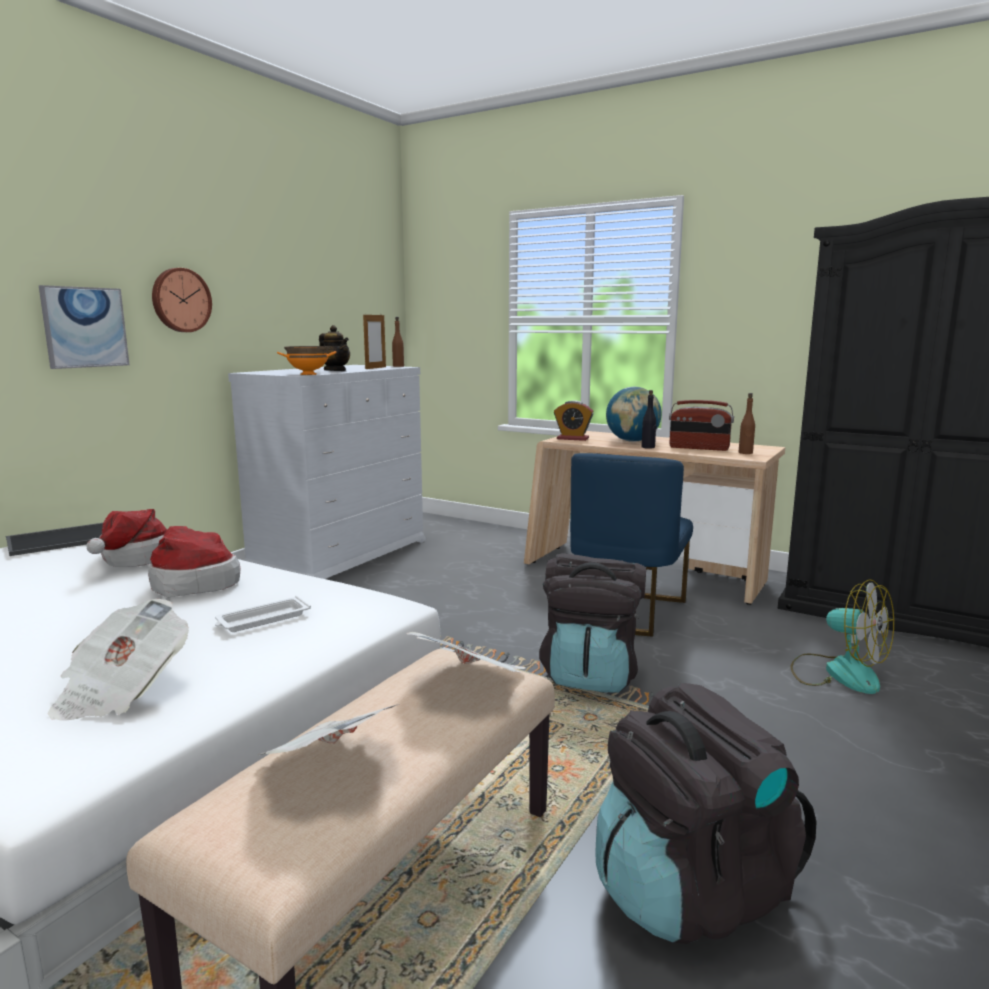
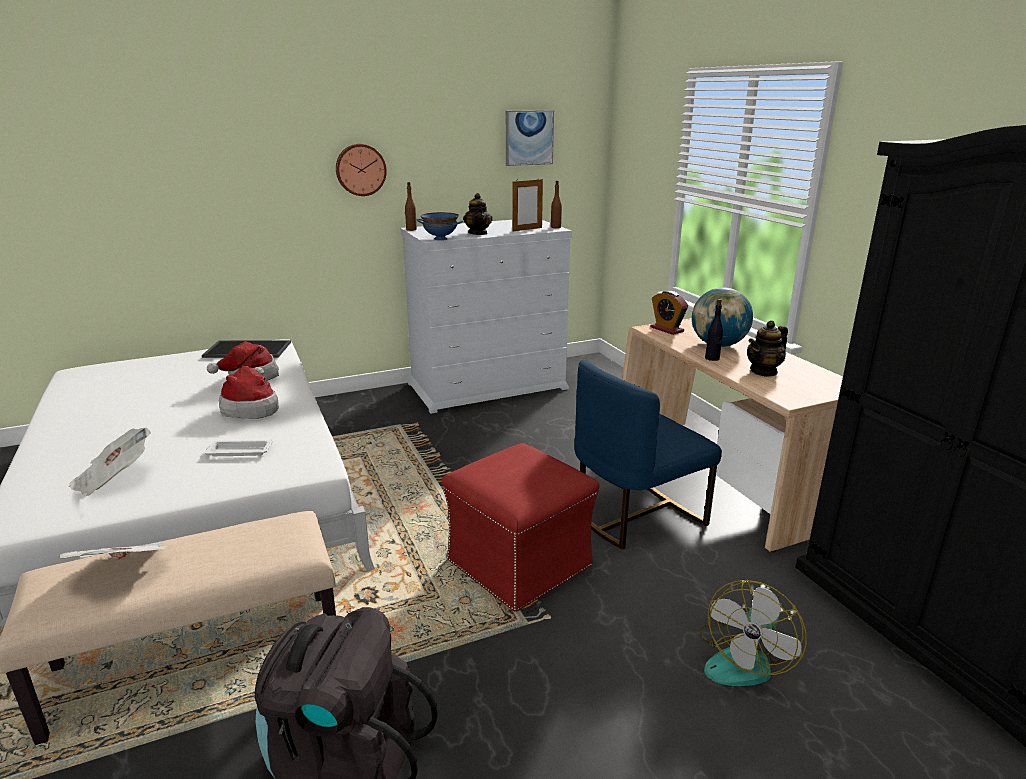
camera: 35 degrees right, 10 degrees up
(84, 327) = (281, 195): picture -> picture (529, 138)
(308, 374) = (440, 239): orange bowl -> blue bowl
(471, 682) = (269, 547): newspaper -> none
(591, 674) = (520, 564): black backpack -> red ottoman
(699, 448) = (764, 371): radio -> teapot
(745, 453) = (799, 390): brown bottle -> brown bottle (411, 229)
(838, 672) = (743, 659): fan -> fan turned 45 degrees clockwise

